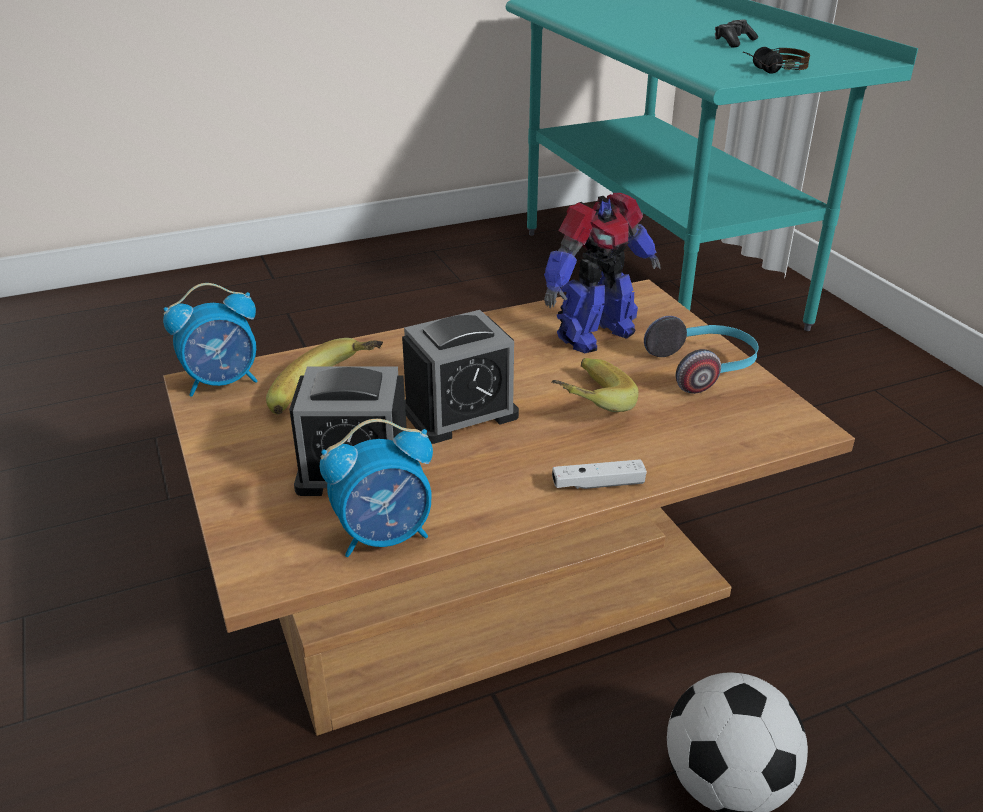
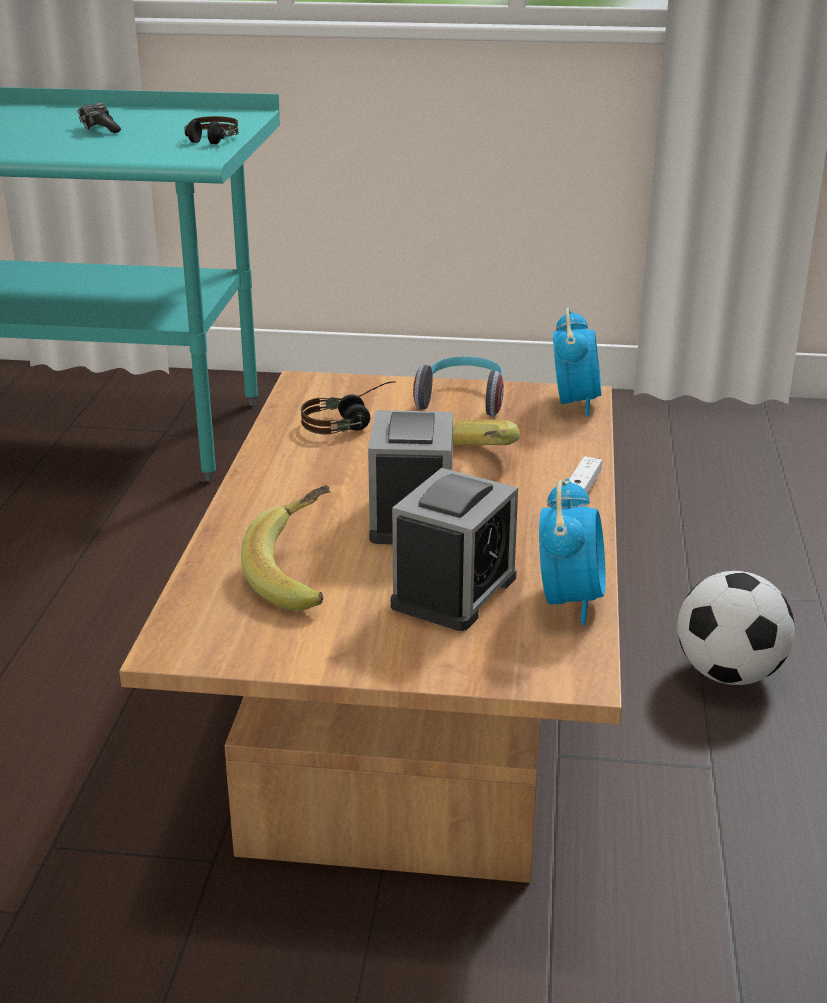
camera: 60 degrees left, 5 degrees down
(223, 382) = (193, 631): alarm clock -> alarm clock (574, 403)
(593, 335) = (351, 422): toy robot -> headphones

